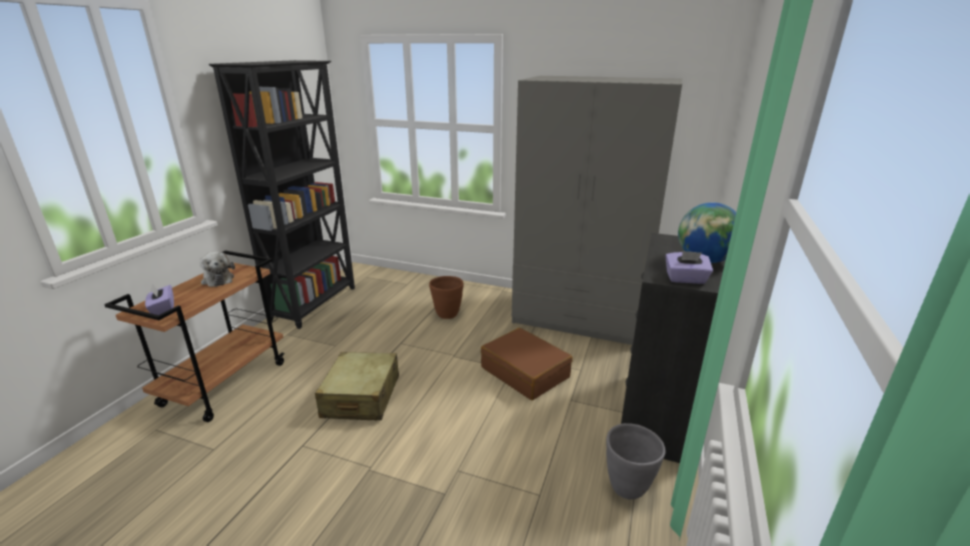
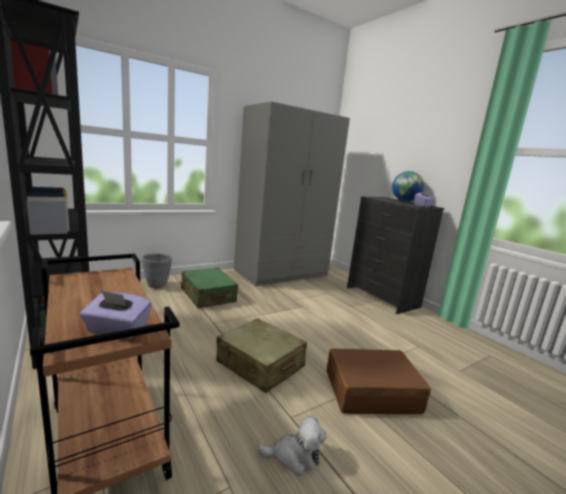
camera: 55 degrees left, 10 degrees down
(218, 279) = (95, 288): plush toy -> plush toy (294, 456)
(447, 314) = (208, 295): brown planter -> green suitcase
(525, 372) = (311, 305): brown suitcase -> brown suitcase (371, 391)
(628, 487) = (426, 324): grey planter -> grey planter (157, 285)

